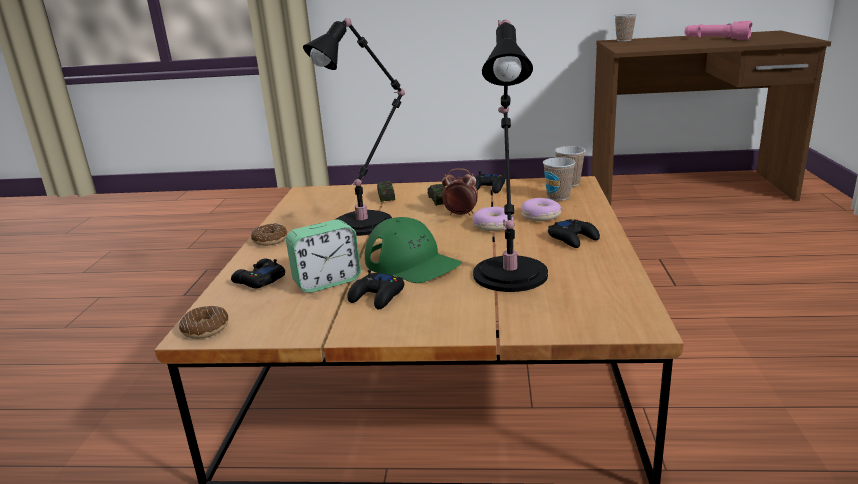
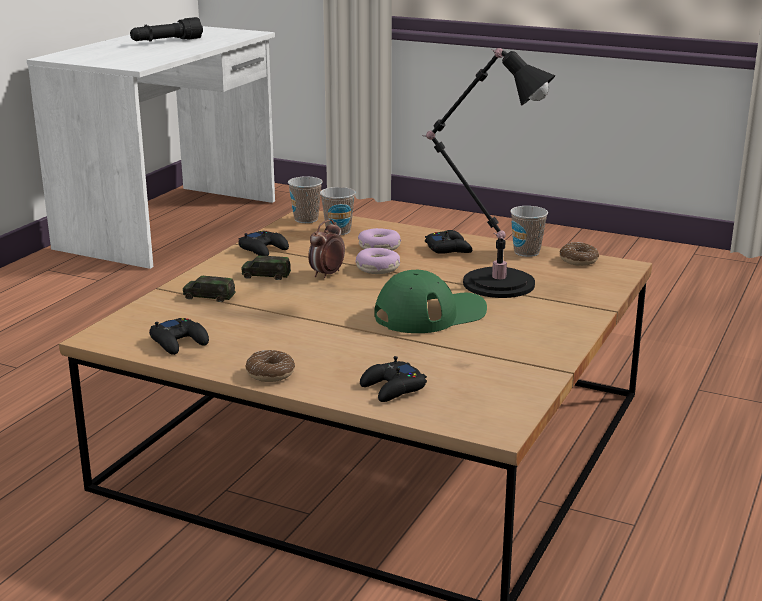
camera: 70 degrees left, 0 degrees up
(205, 329) = (493, 423): donut -> donut (578, 260)
(327, 282) = (434, 355): alarm clock -> none
(367, 222) = (285, 317): black table lamp -> none
(377, 296) = (493, 338): black game controller -> black game controller (179, 342)
(624, 40) = (67, 55): cup -> cup (526, 252)
(688, 189) = (173, 224): brown desk -> white desk
(716, 39) = (166, 41): pink flashlight -> black flashlight

